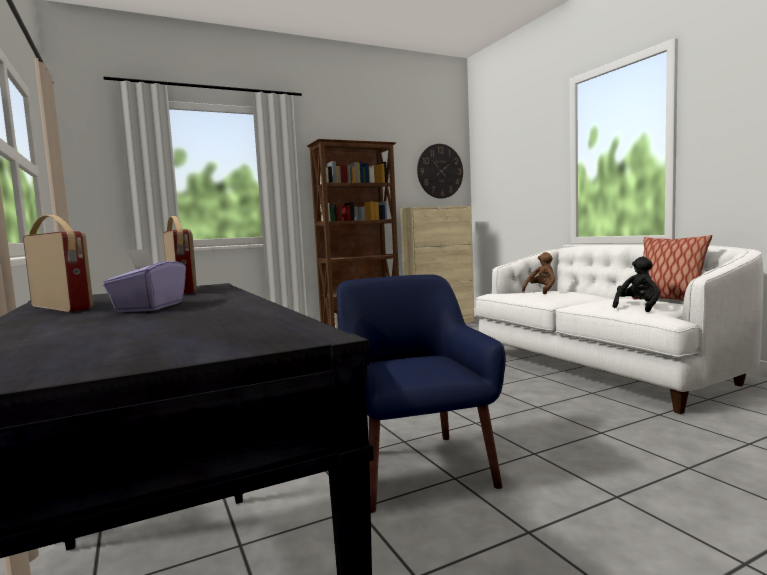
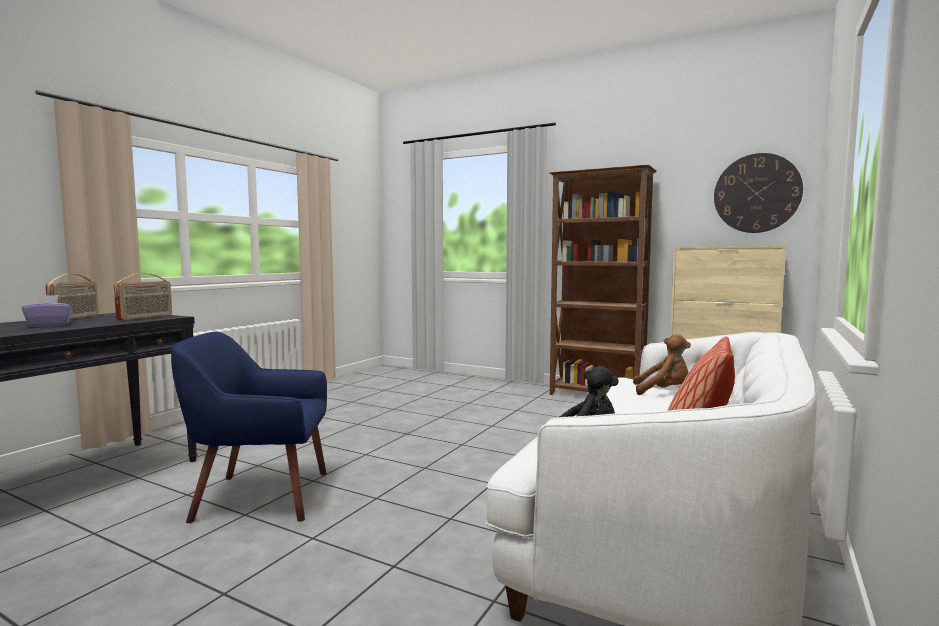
camera: 55 degrees right, 0 degrees up
(415, 468) = (260, 496): blue armchair -> blue armchair turned 135 degrees counterclockwise

